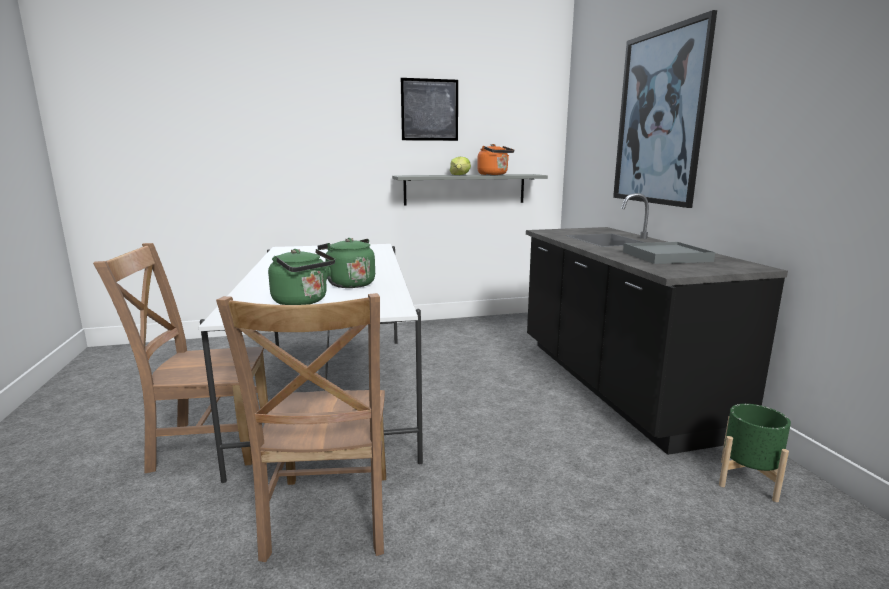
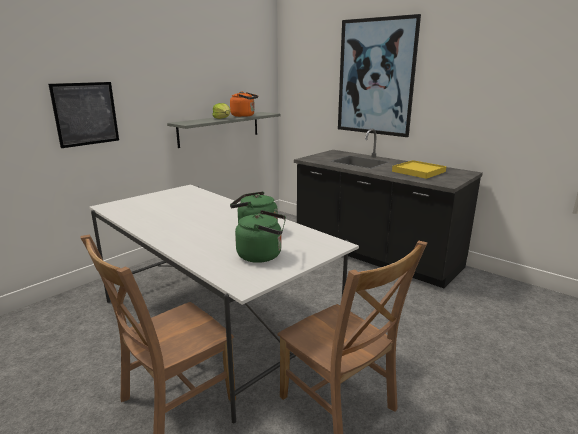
camera: 35 degrees left, 5 degrees up
(429, 110) = (190, 63): picture -> picture (86, 114)
(665, 256) = (418, 171): grey tray -> yellow tray
(748, 480) = (485, 289): green planter -> none

